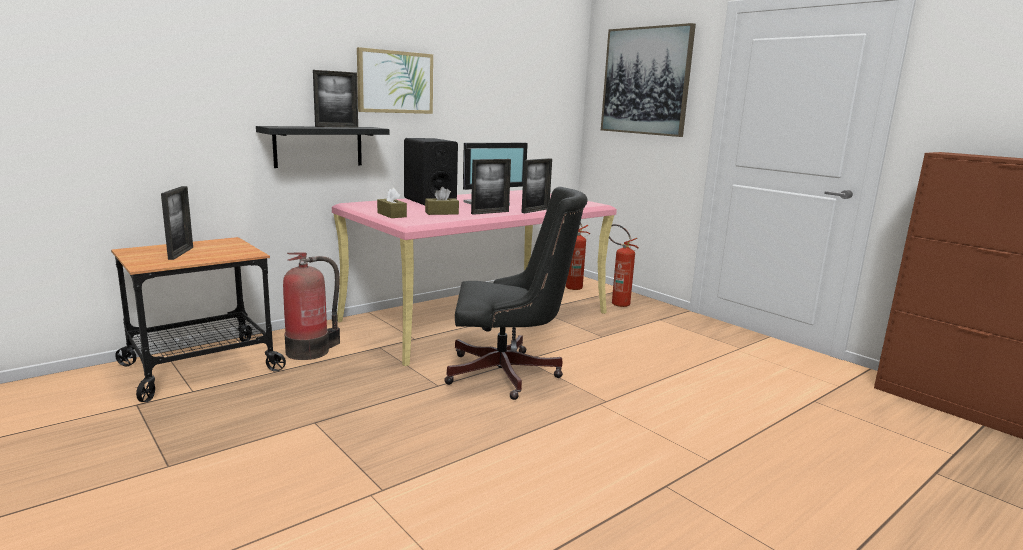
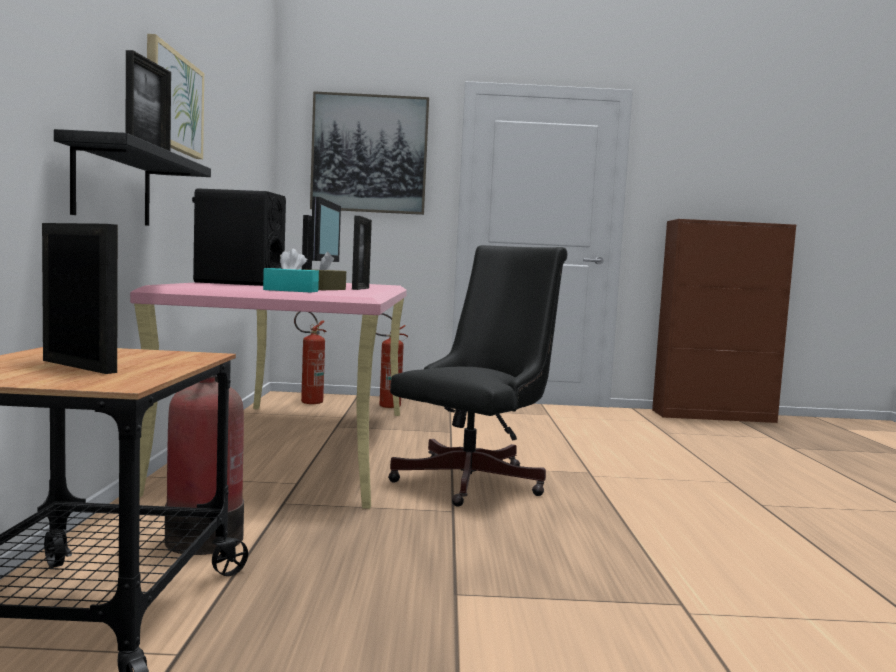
camera: 50 degrees left, 10 degrees down
(391, 215) = (291, 290): brown tissue box -> turquoise tissue box
(535, 210) = (382, 287): picture frame -> none

